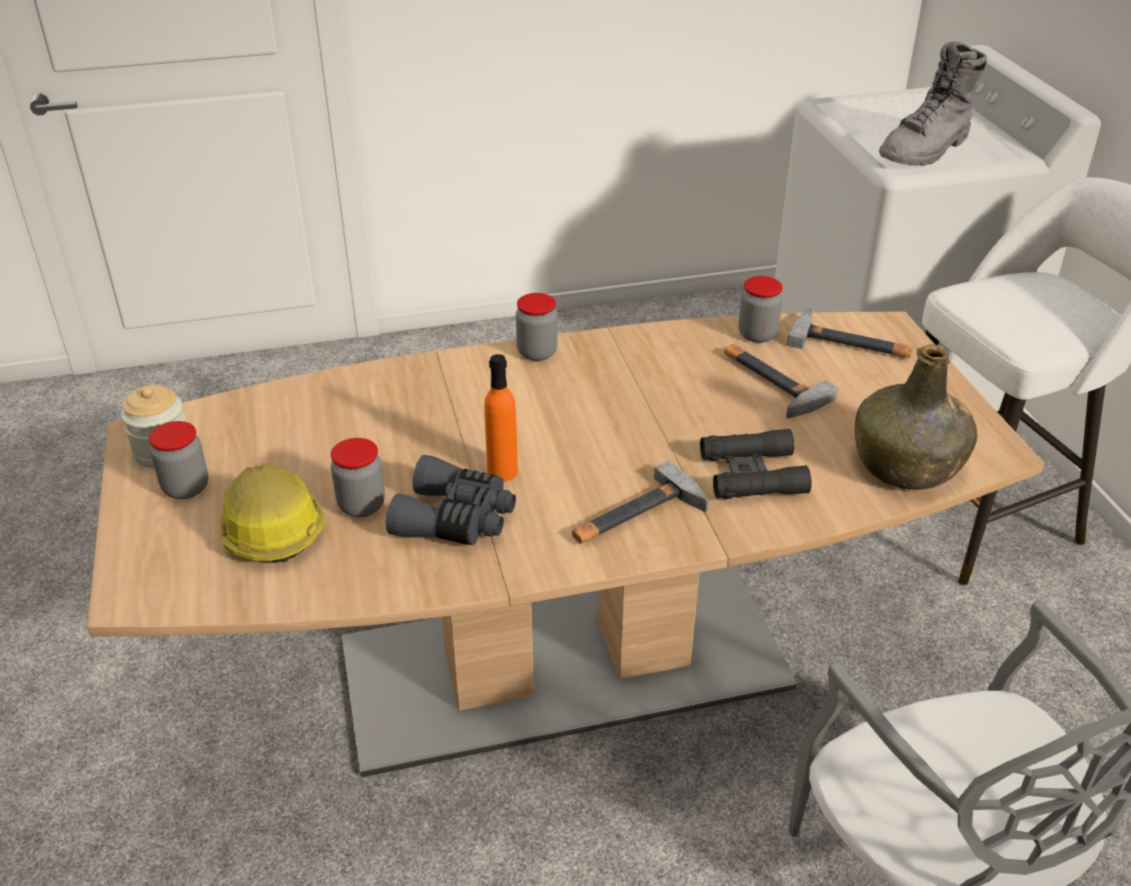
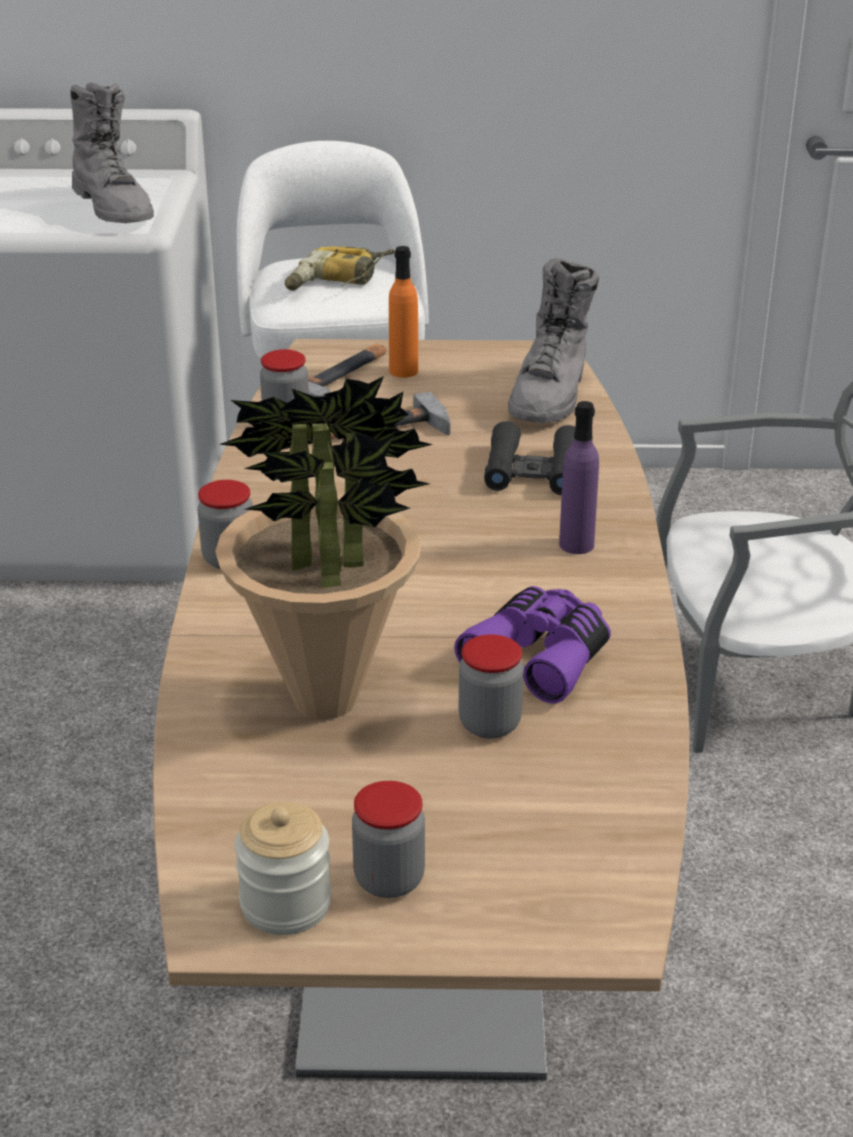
camera: 75 degrees left, 5 degrees down
(270, 527) = (507, 802): hard hat -> none
(375, 427) = (326, 700): none -> potted plant
(456, 519) = (540, 657): grey binoculars -> purple binoculars
(502, 472) = (465, 615): orange bottle -> orange bottle (403, 371)
(636, 516) = (576, 544): hammer -> purple bottle
(907, 465) = (551, 396): green bottle -> grey boot
(1034, 308) = (338, 281): none -> power drill

